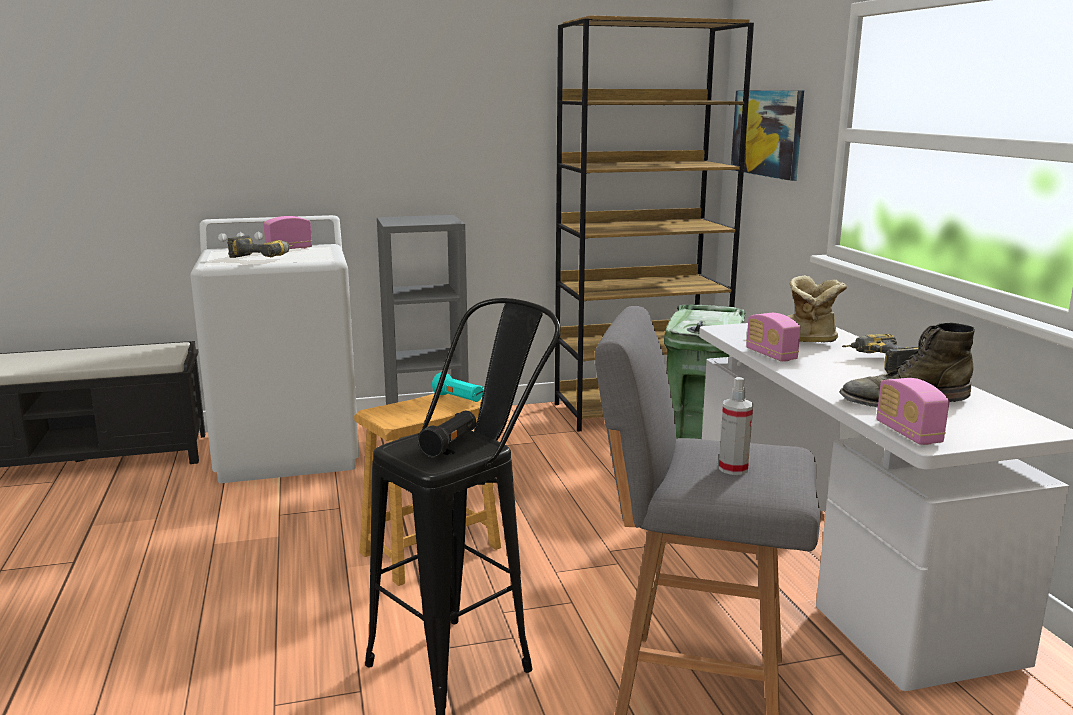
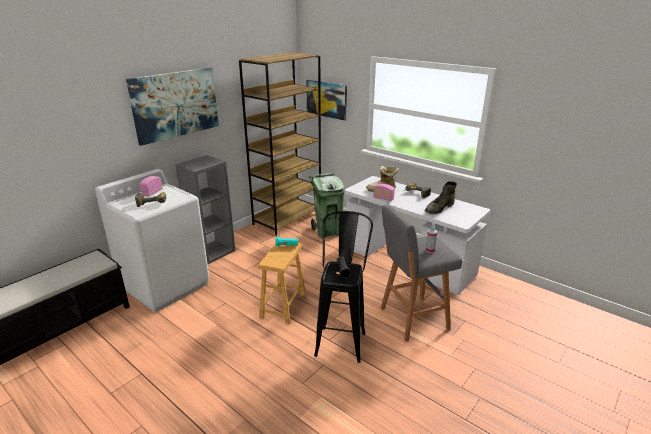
camera: 35 degrees left, 10 degrees up
(397, 96) = (175, 104): none -> picture
(908, 433) = (455, 222): radio -> none

